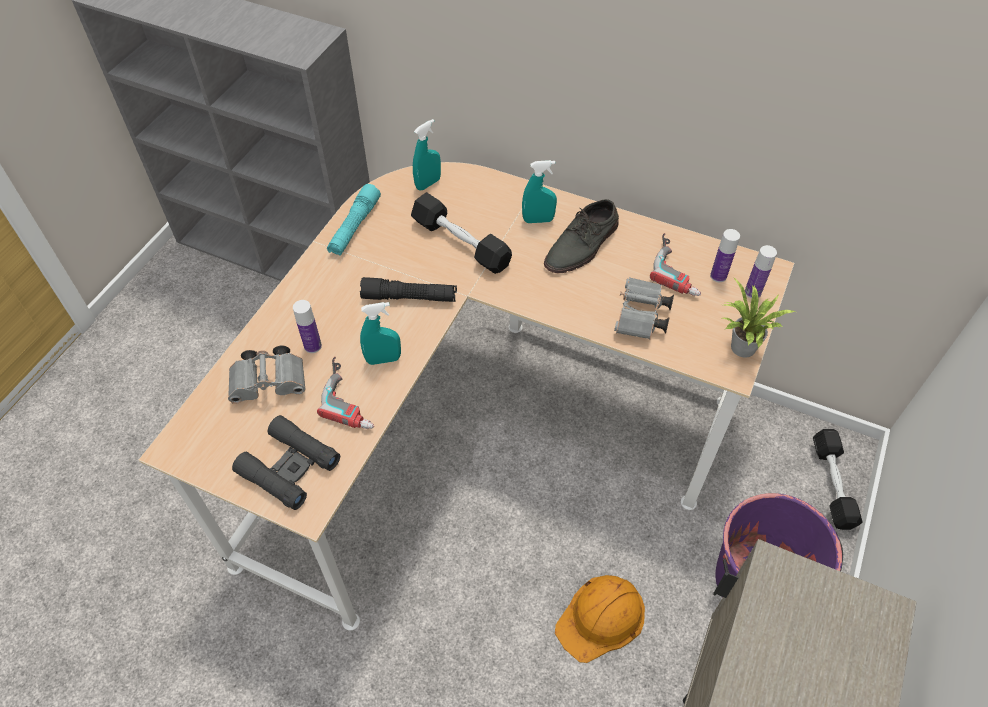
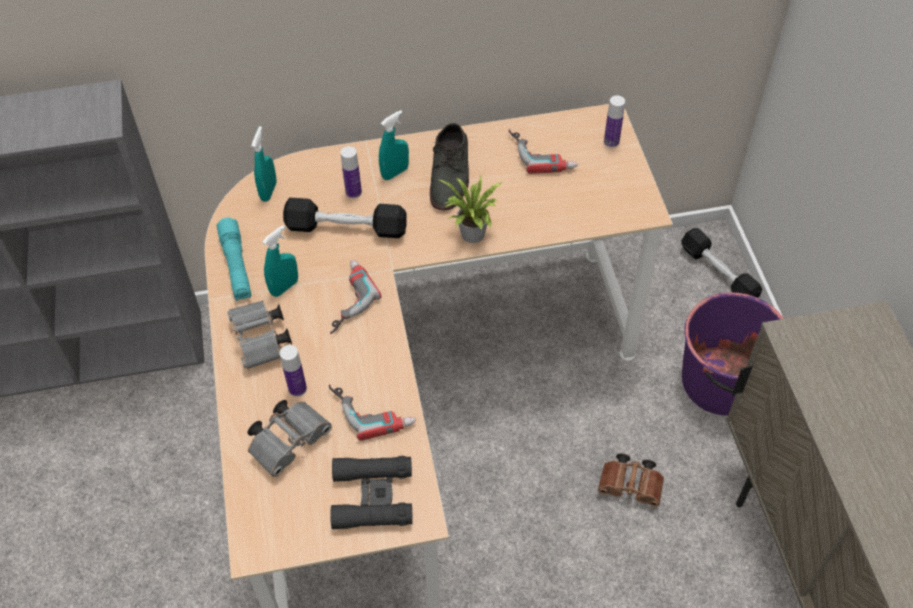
camera: 35 degrees left, 0 degrees up
(383, 359) = (370, 363): turquoise spray bottle -> turquoise spray bottle (284, 287)
(409, 297) = (344, 299): black flashlight -> power drill
(601, 618) = (632, 486): orange hard hat -> brown binoculars
(640, 318) = (546, 209): grey binoculars -> grey binoculars (261, 342)
(718, 276) = (576, 142): bottle -> bottle (353, 192)
(740, 349) = (638, 191): potted plant -> potted plant (472, 236)

